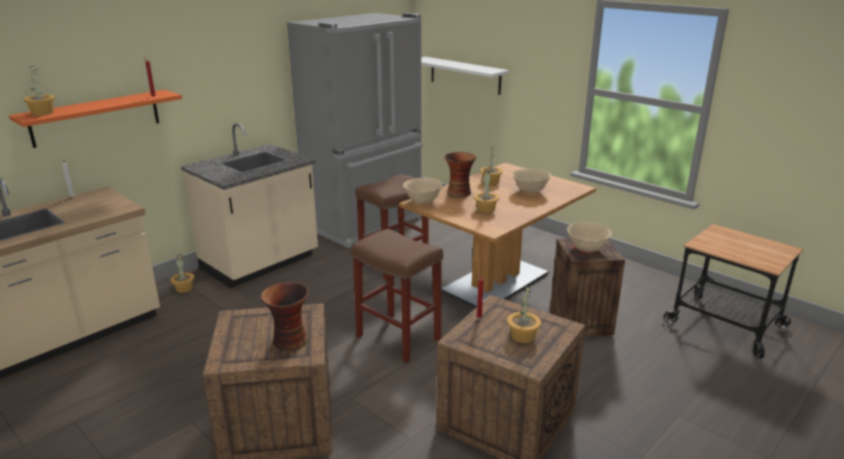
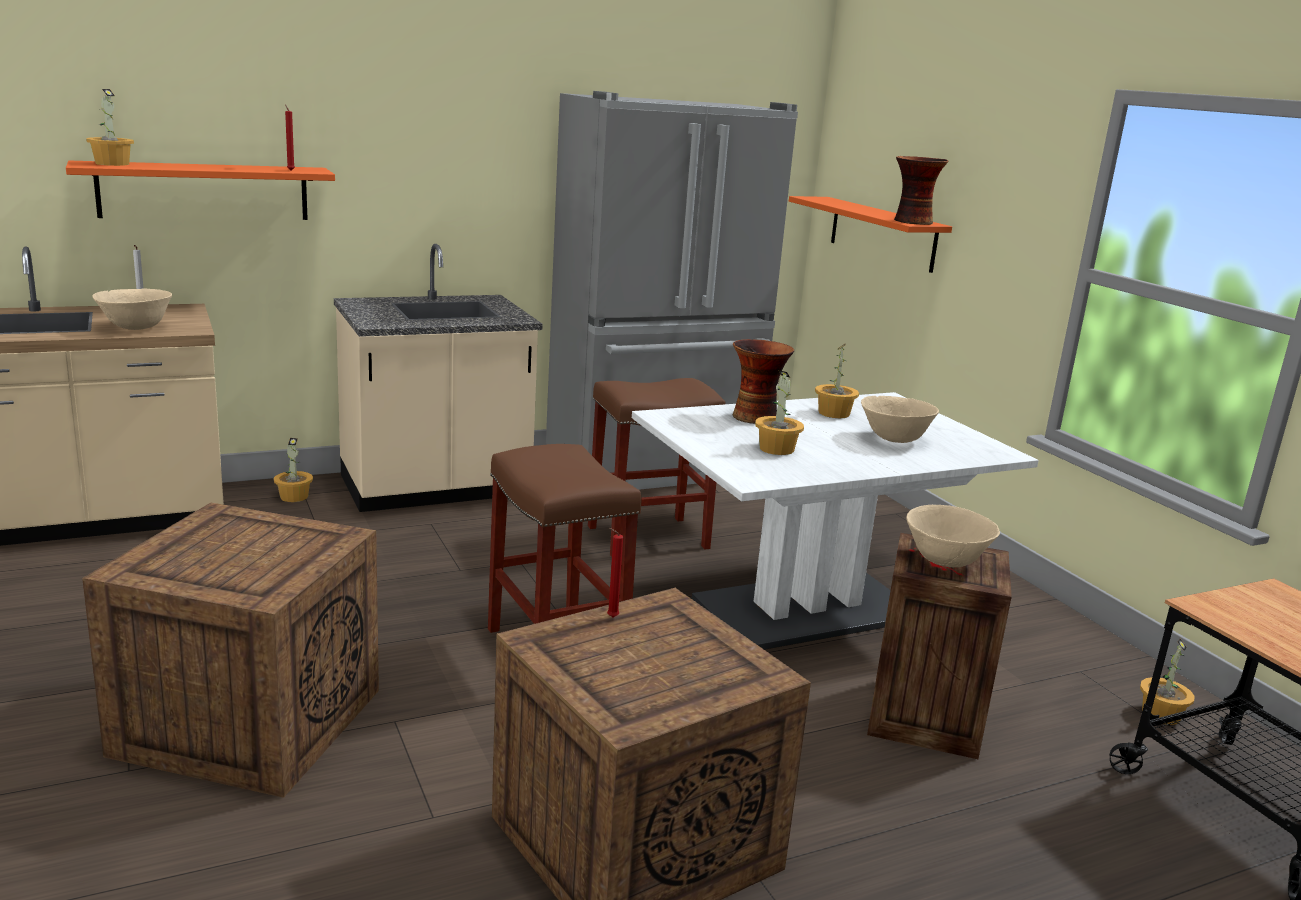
camera: 20 degrees right, 5 degrees down
(289, 341) = (258, 568): vase -> vase (912, 222)
(423, 202) = (675, 417): beige bowl -> beige bowl (136, 328)
(465, 75) = (882, 233): white shelf -> orange shelf
(495, 283) = (806, 610): brown dining table -> white dining table
(522, 336) = (662, 666): potted plant -> potted plant (1160, 714)

